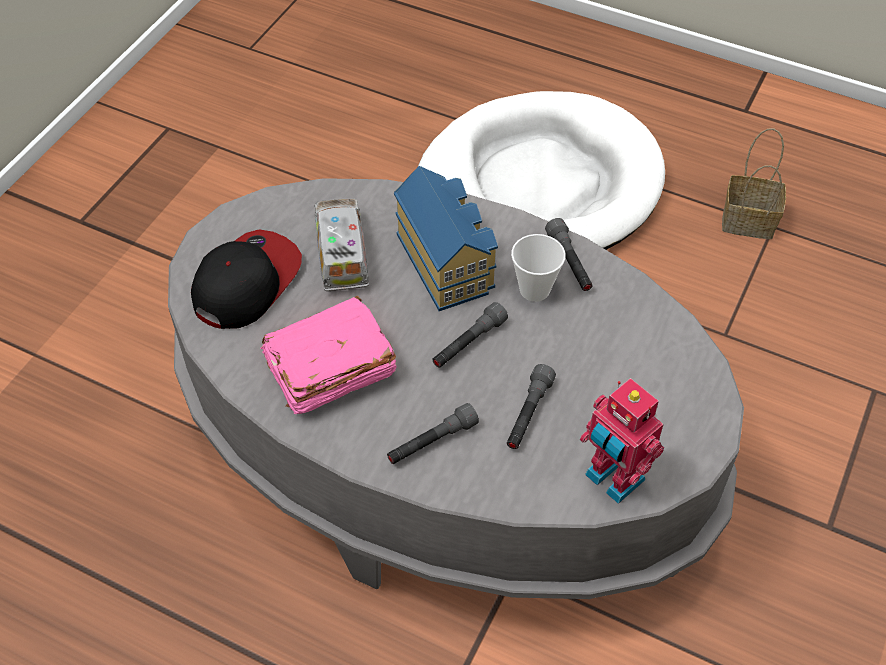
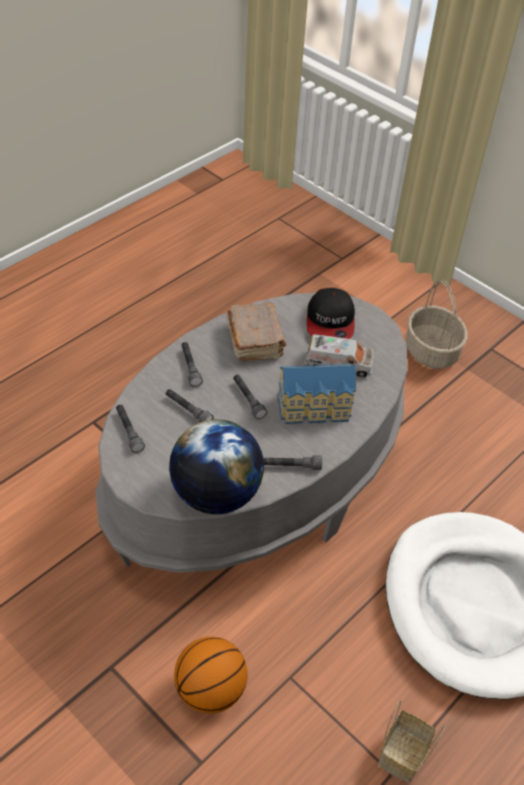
camera: 105 degrees right, 5 degrees down
(105, 287) = (432, 352): none -> basket
(246, 282) = (330, 321): cap -> cap turned 45 degrees clockwise
(328, 370) = (255, 340): pink book -> brown book
(534, 290) = (275, 442): cup -> none
(612, 479) = (129, 431): toy robot -> grey flashlight
(665, 331) = (215, 494): none -> globe
(789, 408) = (210, 690): none -> basketball

